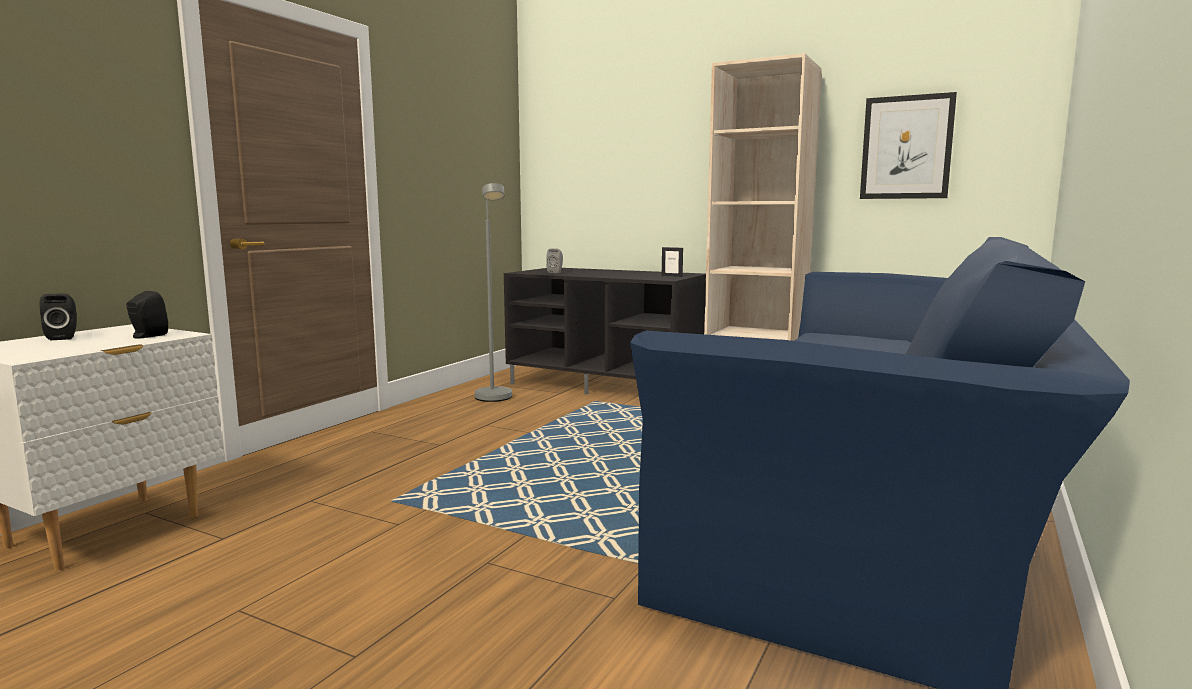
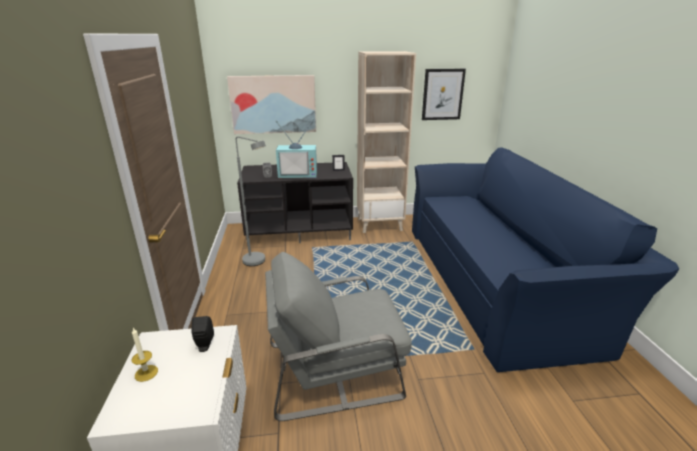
camera: 35 degrees left, 15 degrees up
(64, 337) = (146, 373): black speaker -> candle
(395, 511) = (335, 369): none -> grey armchair
(602, 171) = (273, 104): none -> picture
(602, 274) = (298, 174): none -> television

